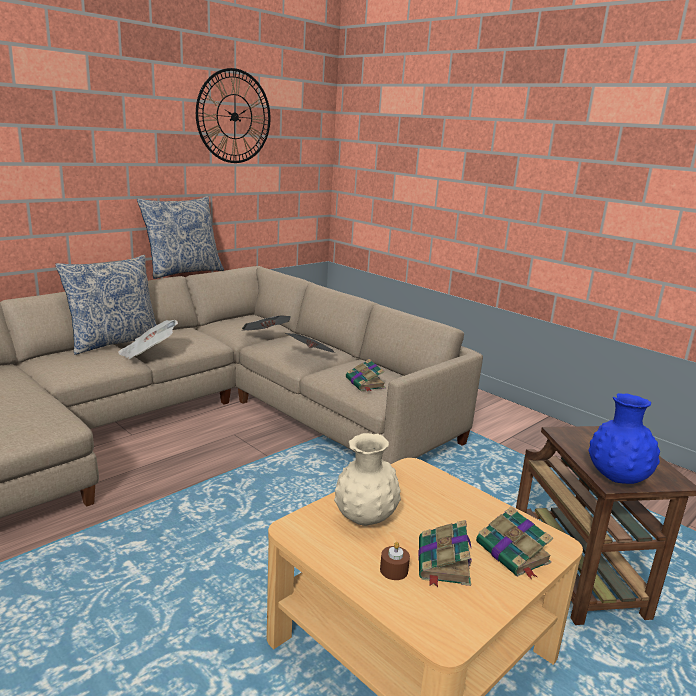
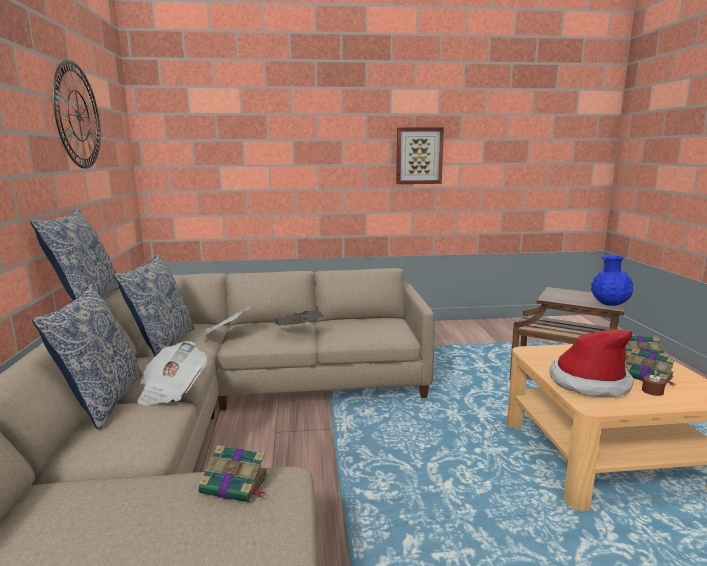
camera: 50 degrees left, 5 degrees down
(220, 326) = (162, 344): none -> pillow
(365, 383) = (373, 330): book -> book (236, 485)
(365, 519) = (588, 382): beige vase -> hat
(615, 188) = (419, 156): none -> picture

